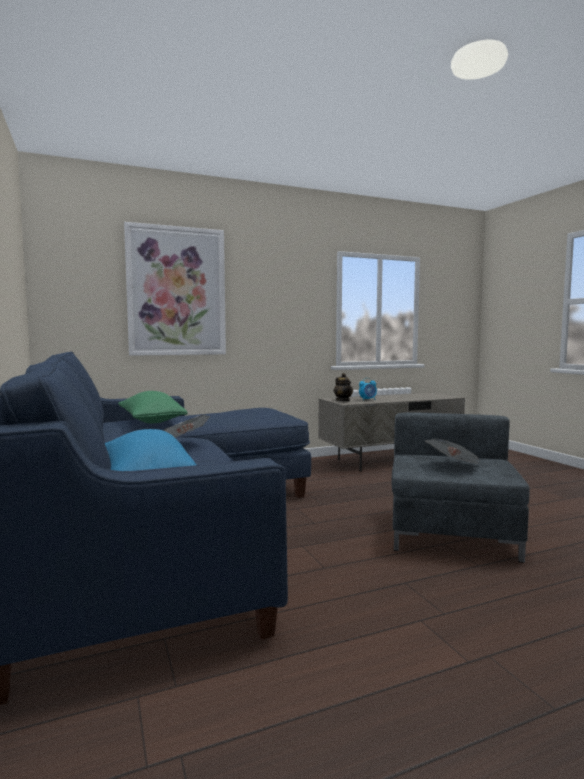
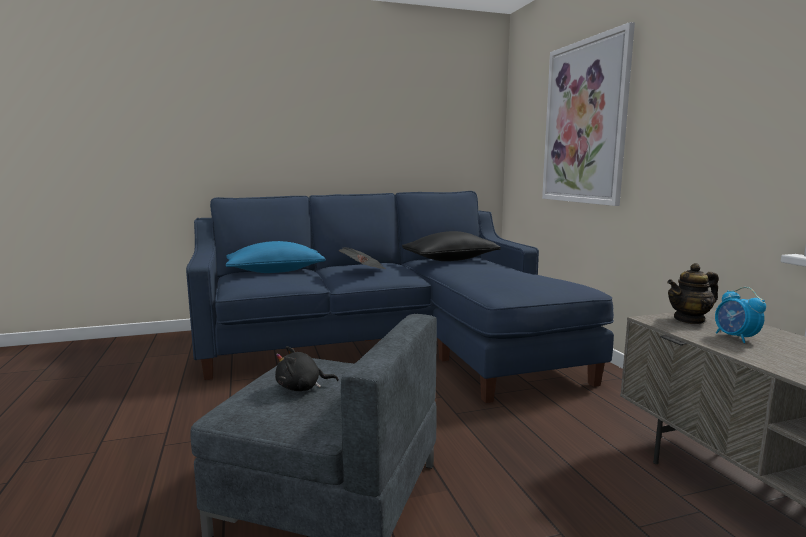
camera: 95 degrees right, 5 degrees up
(151, 421) = (450, 260): green pillow -> black pillow
(454, 466) = (302, 388): newspaper -> black plush toy

